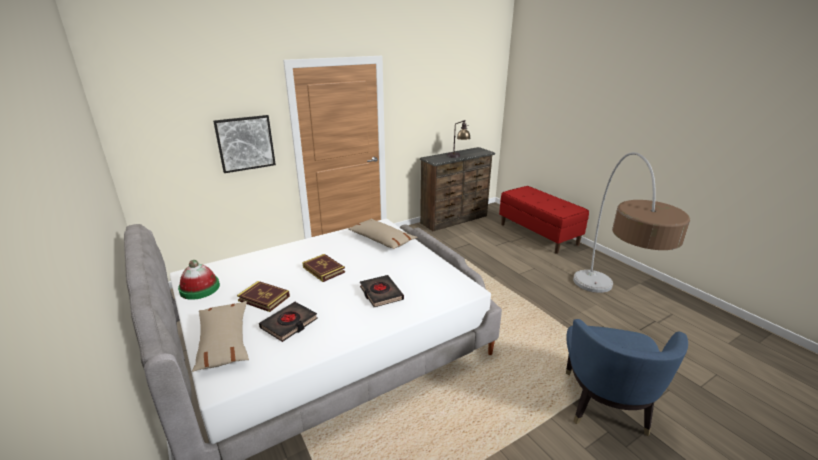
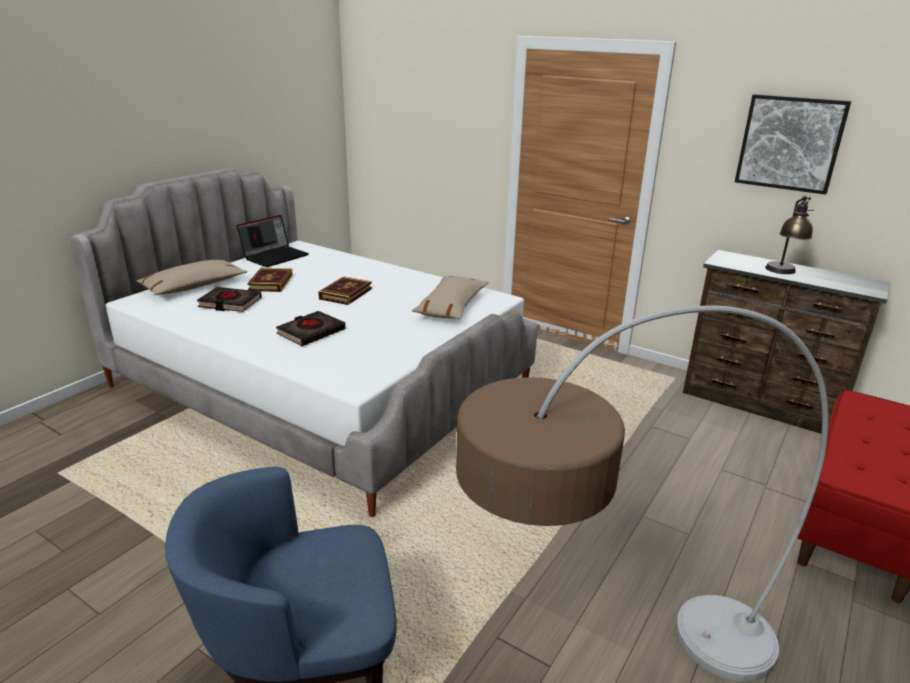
camera: 65 degrees right, 0 degrees up
(200, 288) = (275, 256): hat -> laptop
(245, 143) = (456, 141): picture -> picture (790, 143)

